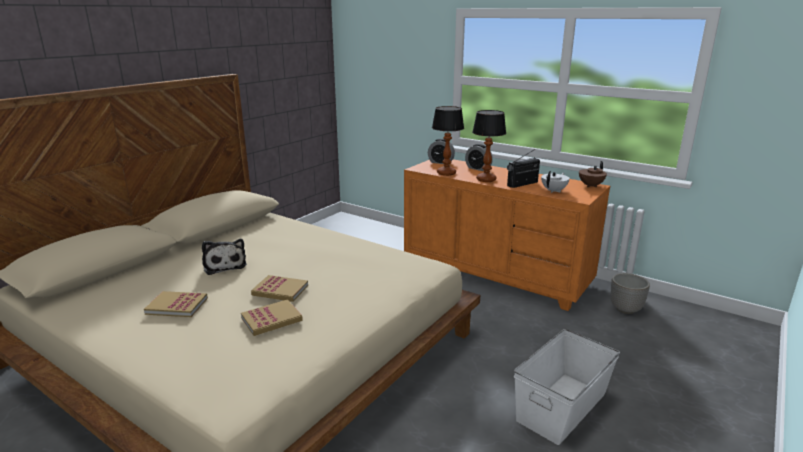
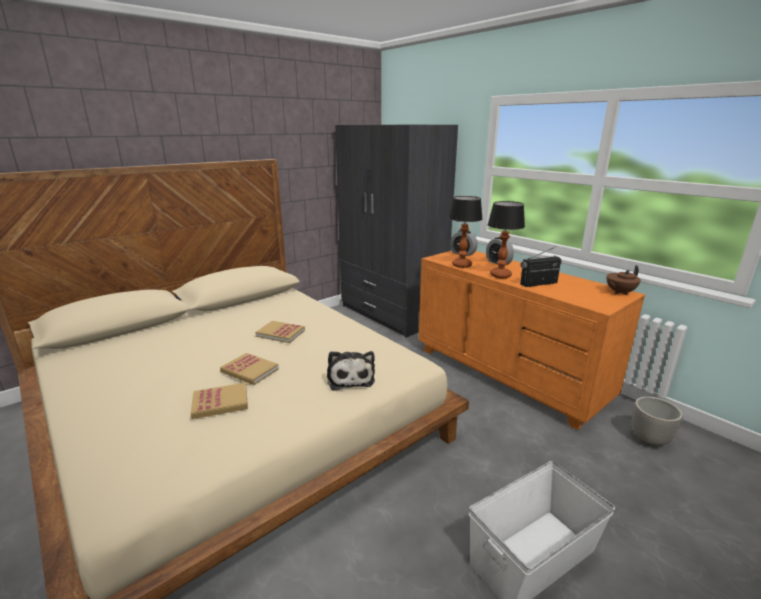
camera: 15 degrees right, 0 degrees up
(177, 306) = (149, 374): book -> book (280, 333)
(224, 265) = (220, 336): plush toy -> plush toy (350, 378)
(361, 231) = (391, 313): none -> grey wardrobe
(554, 191) = (572, 294): white teapot -> none

